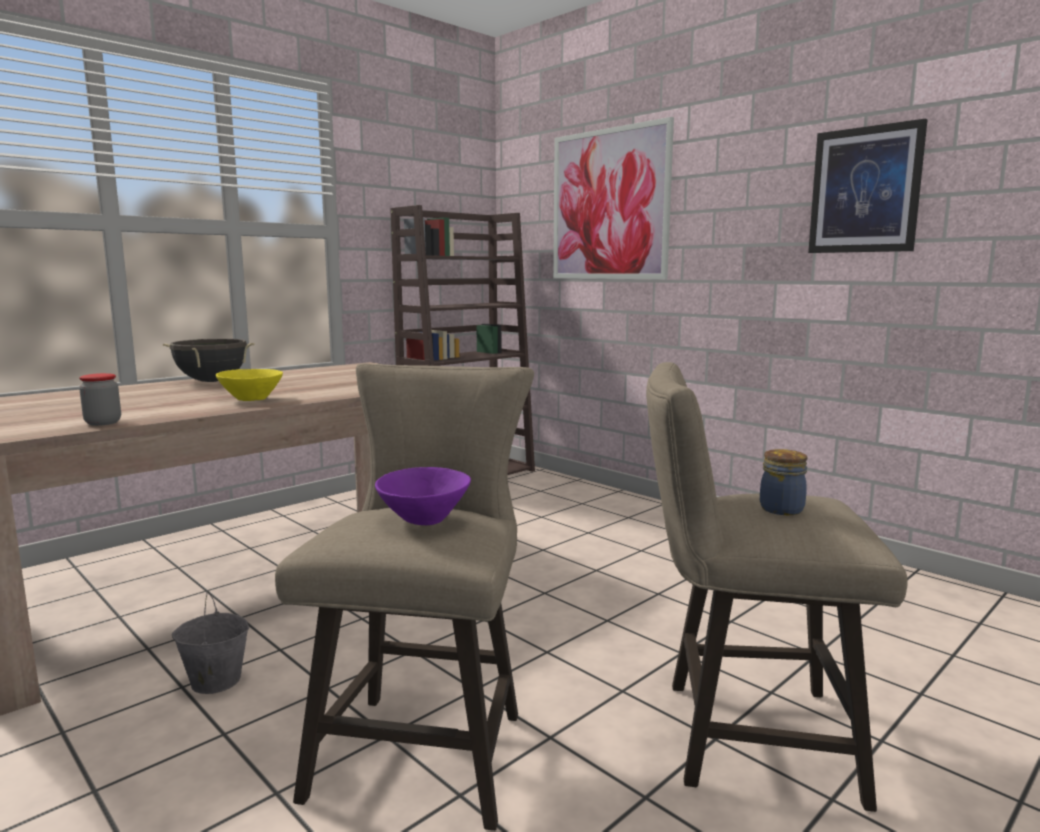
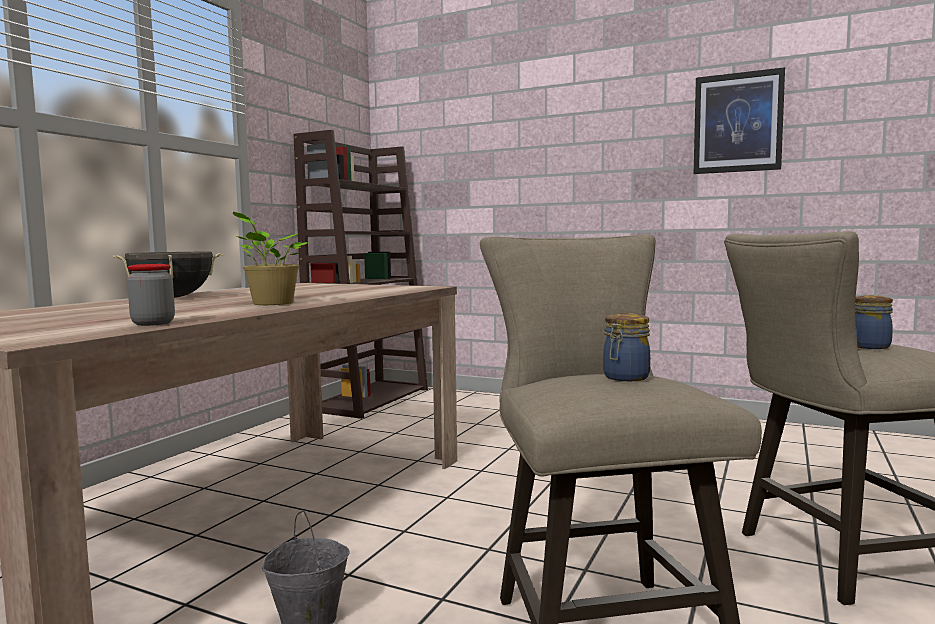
camera: 20 degrees left, 5 degrees down
(252, 399) = (270, 303): yellow bowl -> potted plant
(423, 519) = (625, 377): purple bowl -> jar
(609, 205) = (498, 139): picture -> none

